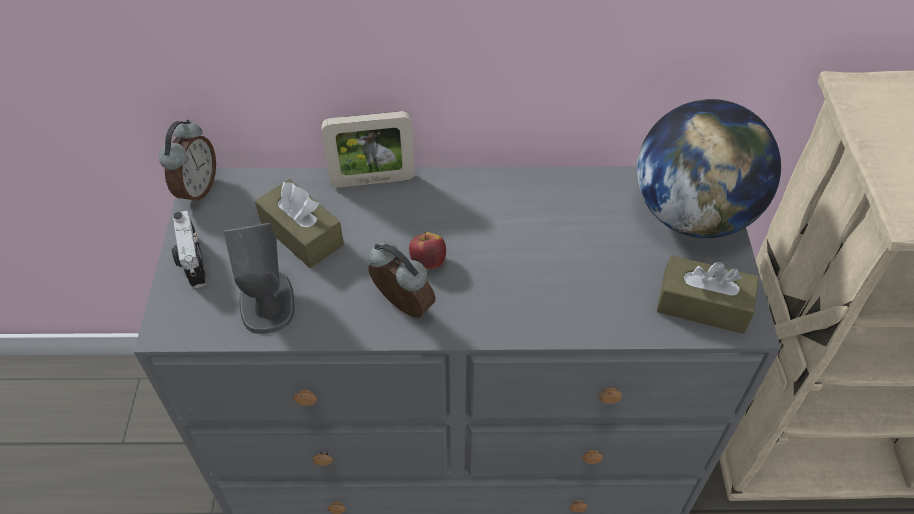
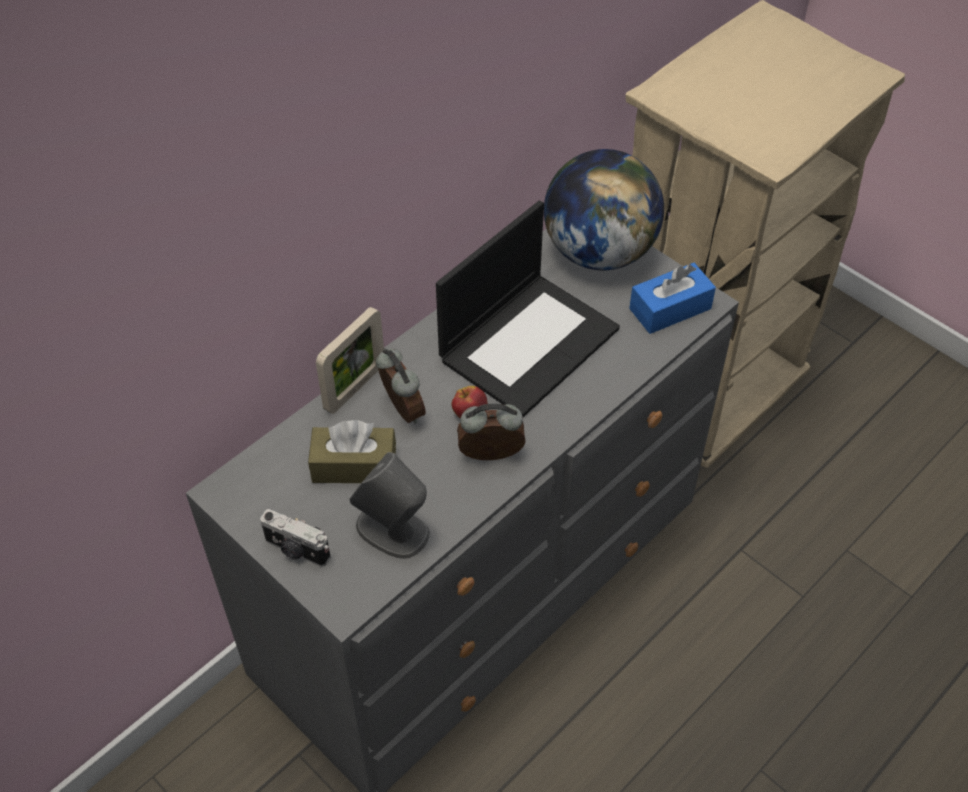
camera: 45 degrees left, 0 degrees up
(197, 189) = (222, 498): alarm clock -> alarm clock (401, 411)
(542, 242) = (529, 342): none -> laptop
(702, 305) = (670, 309): brown tissue box -> blue tissue box

